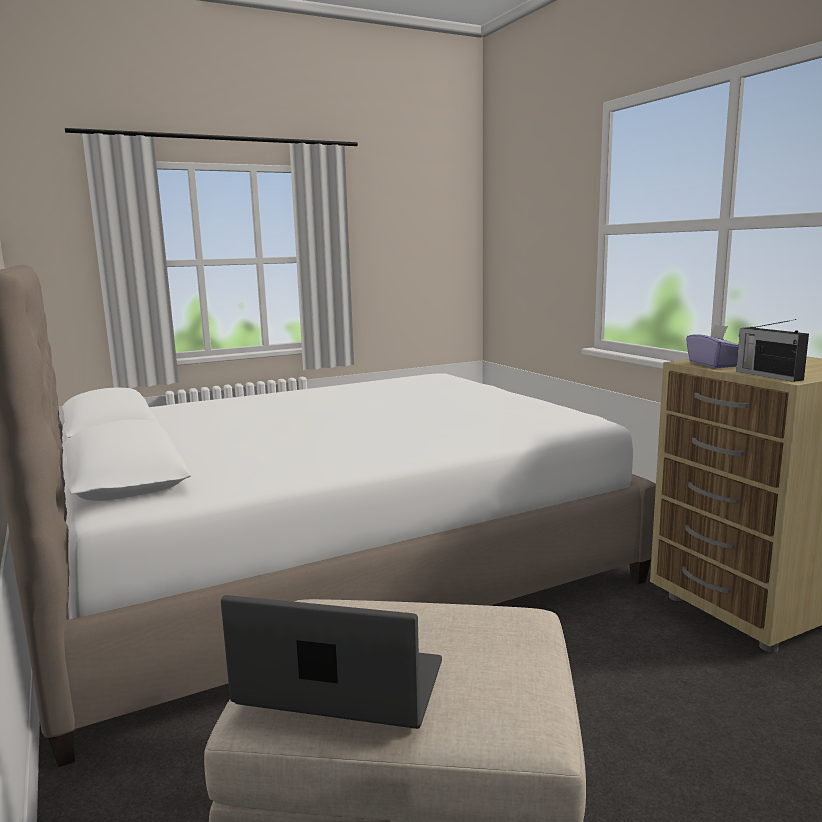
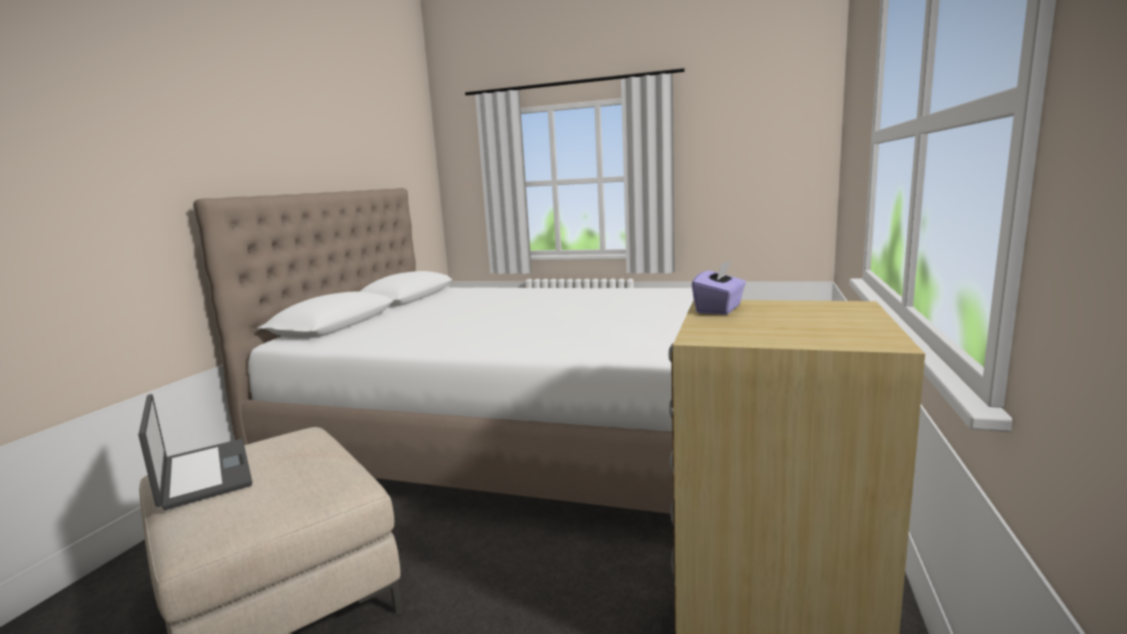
camera: 45 degrees right, 0 degrees up
(767, 375) = (704, 329): radio -> none

